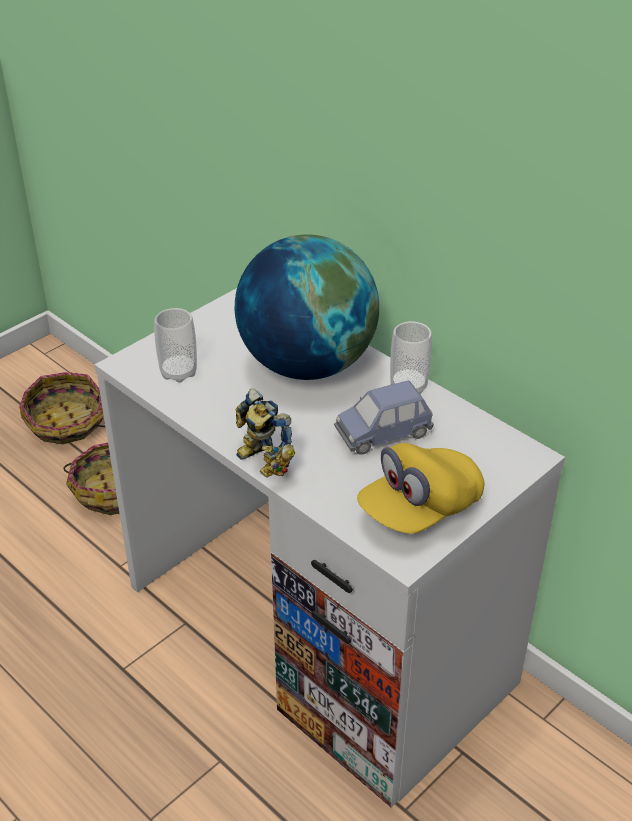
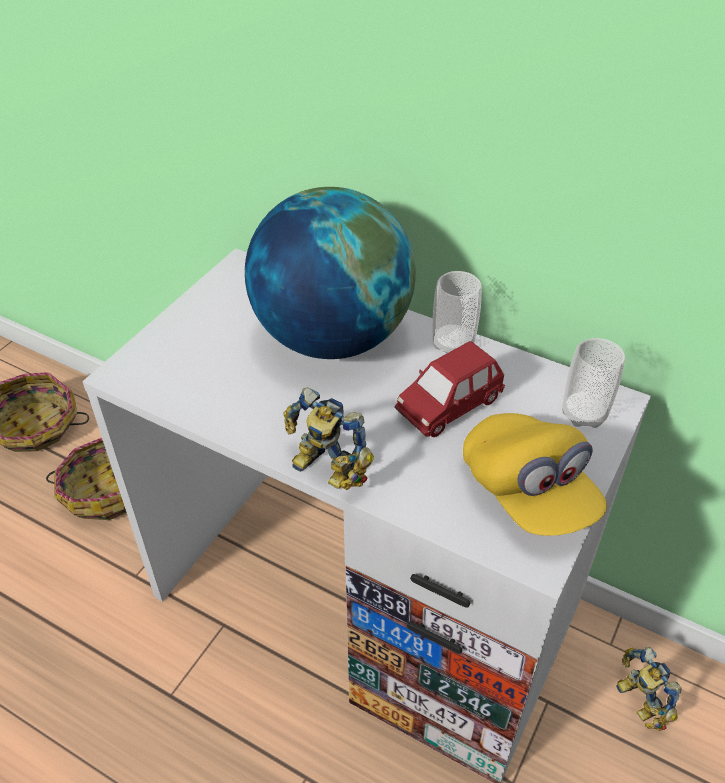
camera: 15 degrees left, 5 degrees up
(178, 372) = (188, 373): cup -> cup (584, 414)
(383, 434) = (449, 406): blue toy car -> red toy car
(420, 508) = (528, 492): yellow cap -> yellow cap turned 60 degrees counterclockwise
(550, 772) = (637, 701): none -> toy robot

